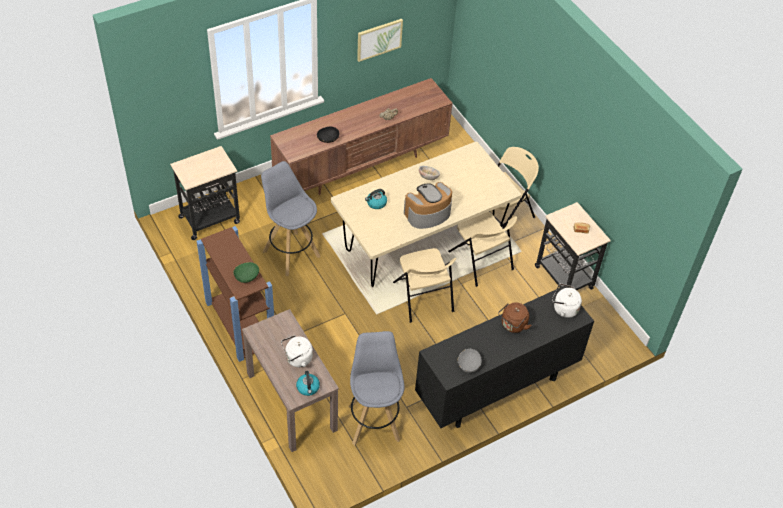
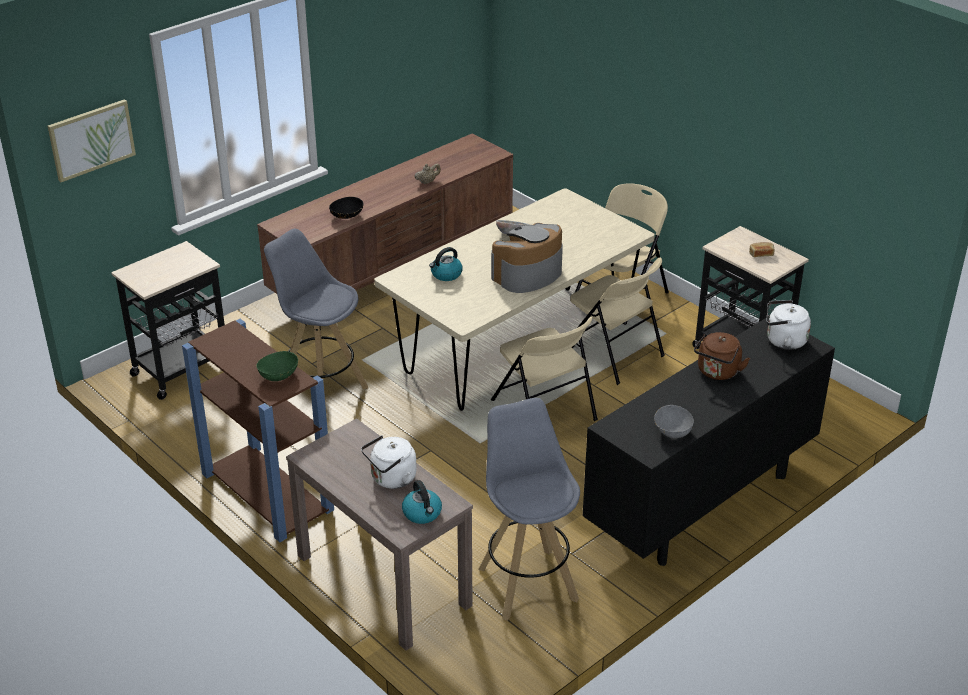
camera: 10 degrees left, 15 degrees down
(379, 39) = (394, 70): picture -> picture (91, 139)

